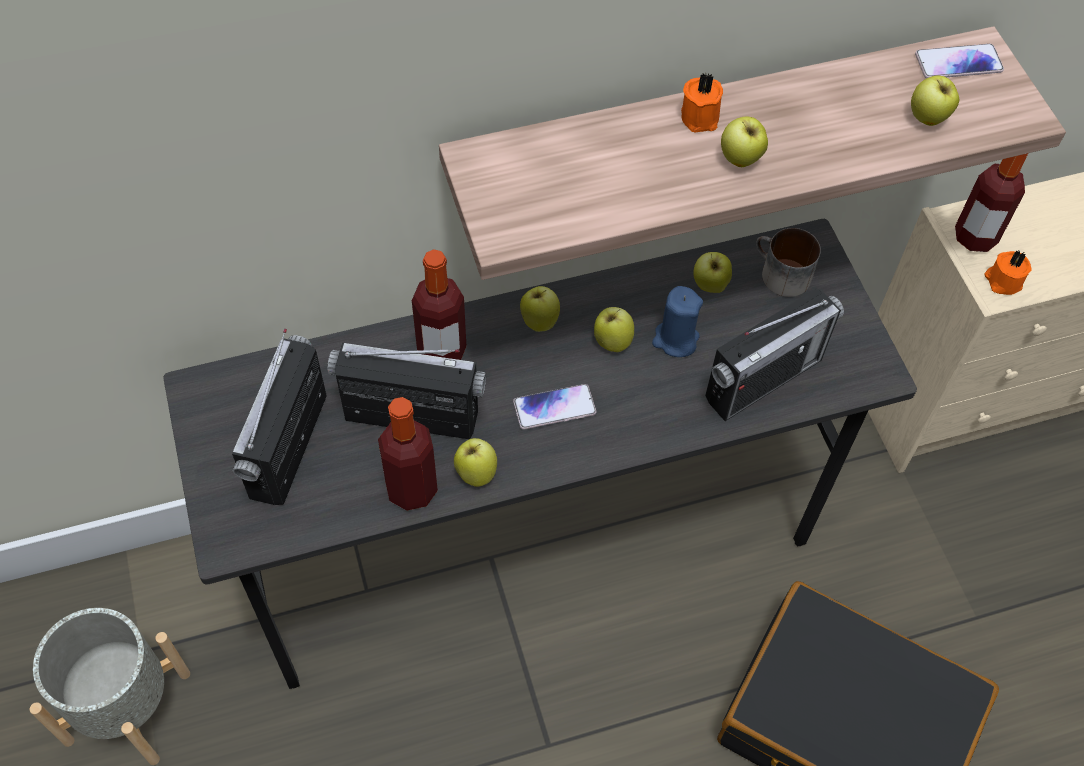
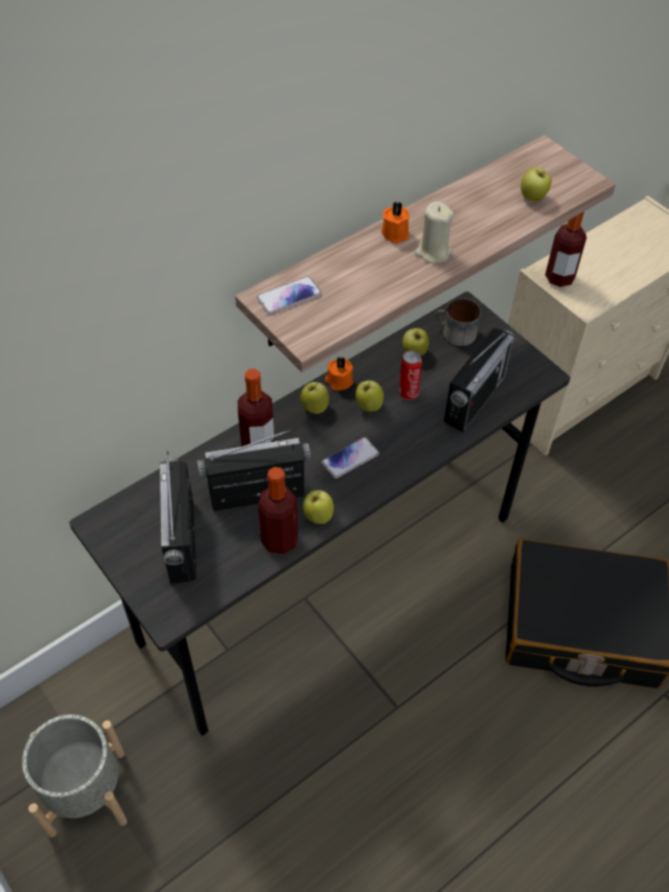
camera: 20 degrees left, 5 degrees down
(675, 339) = (408, 392): blue candle -> can
(740, 160) = (433, 252): apple -> beige candle
(958, 63) = (534, 161): phone -> phone (289, 296)
(1002, 281) = (587, 299): orange candle -> orange candle (338, 381)

